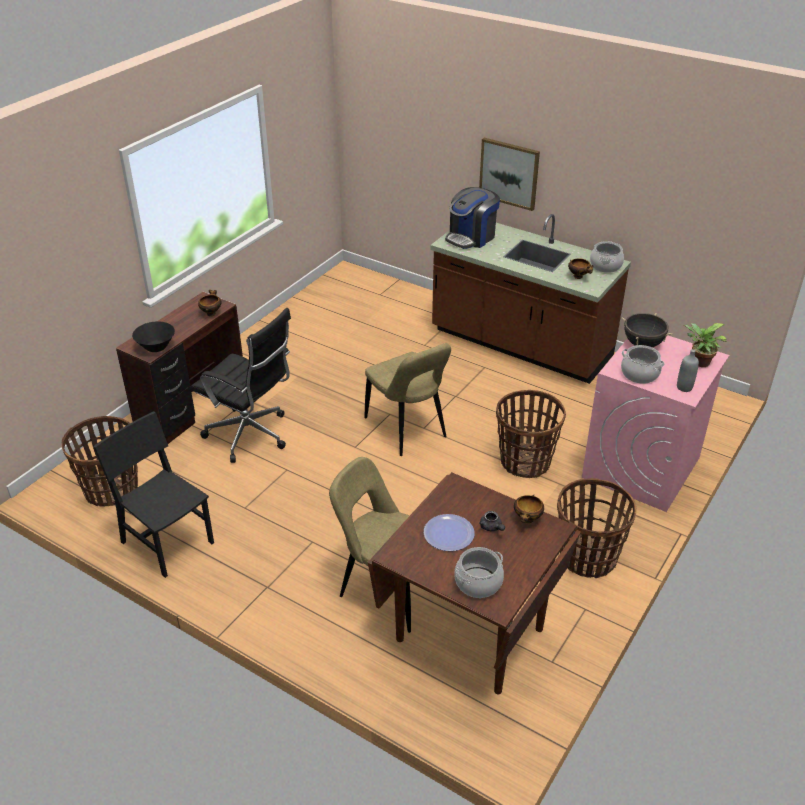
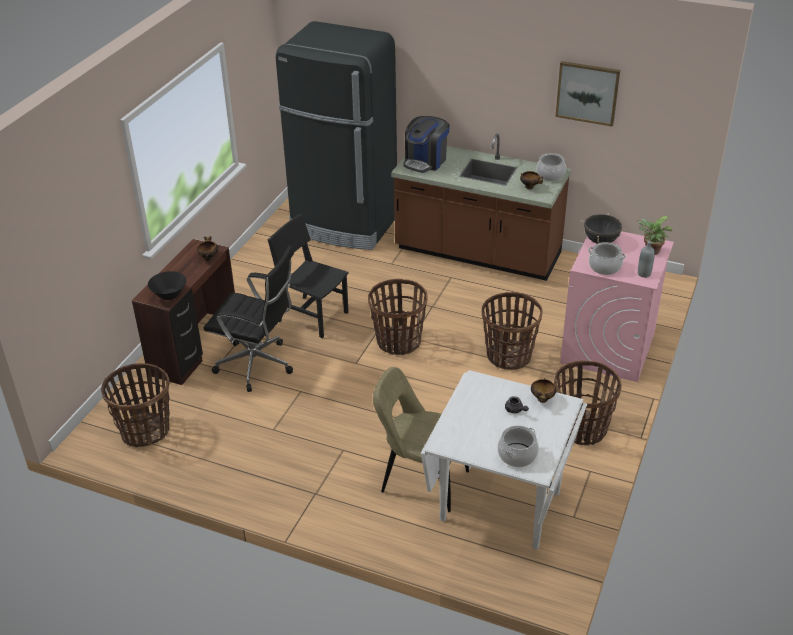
camera: 10 degrees left, 0 degrees up
(167, 542) = (213, 469): black chair -> black chair (313, 316)
(386, 299) = (344, 225): none -> black fridge
(407, 430) = (398, 342): beige chair -> basket
(449, 533) = (481, 420): plate -> none
(470, 633) = (500, 505): brown dining table -> white dining table
(509, 173) = (453, 100): picture -> picture (587, 93)

